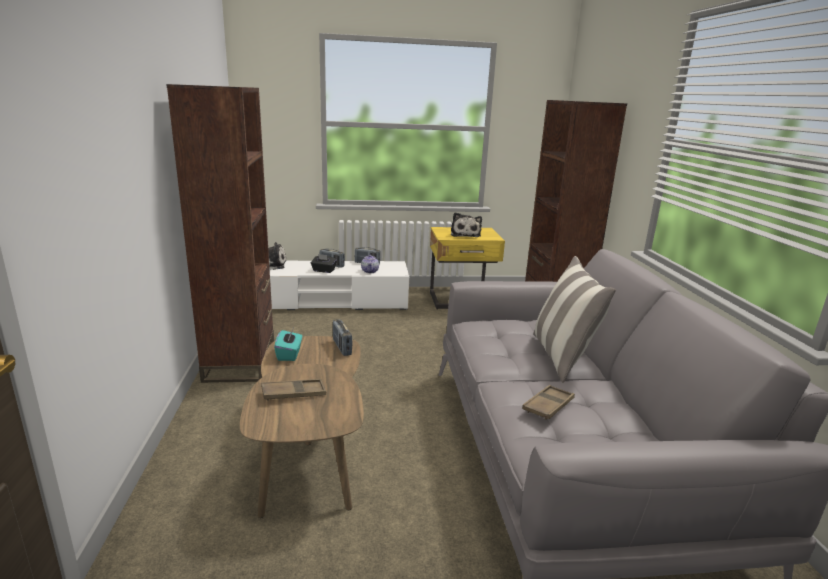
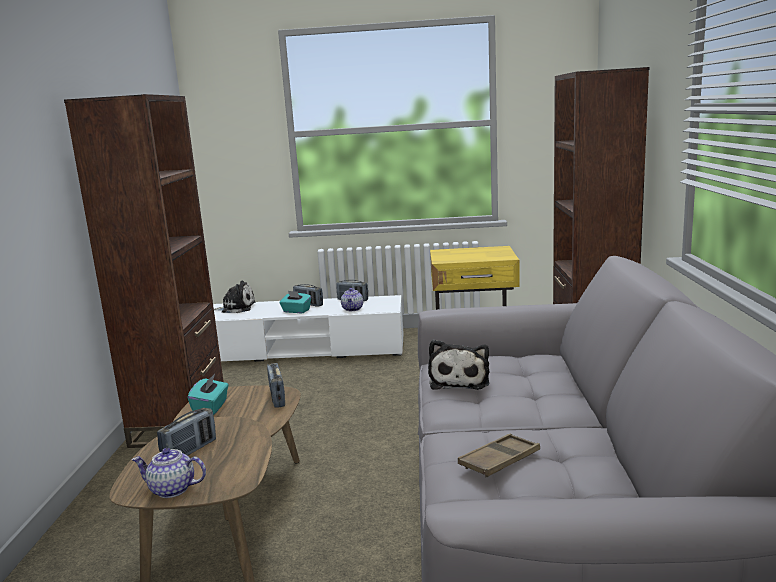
camera: 10 degrees right, 5 degrees down
(292, 426) = (171, 489): none -> teapot
(293, 393) = (190, 451): brown tray -> radio
(323, 270) = (296, 311): black tissue box -> turquoise tissue box
(465, 234) = (470, 256): plush toy -> plush toy (459, 380)
(562, 357) = (547, 400): pillow -> none

